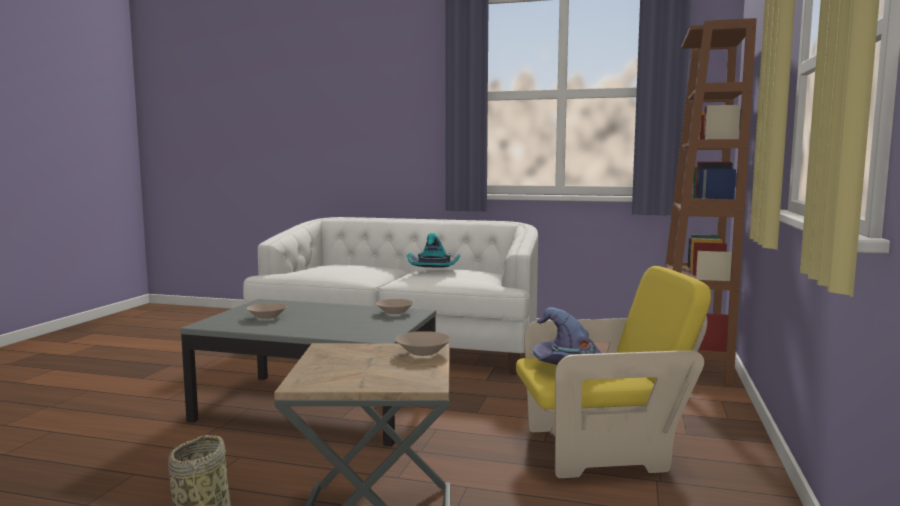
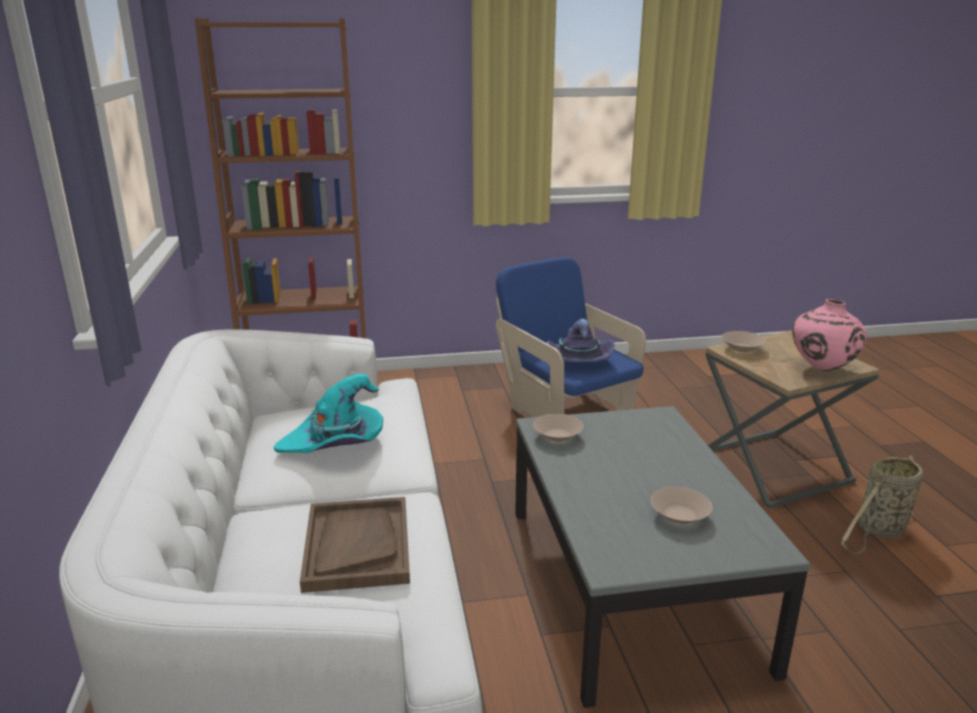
camera: 115 degrees left, 15 degrees up
(323, 366) = (821, 369): none -> pink vase
(339, 268) = (357, 546): none -> brown tray
(602, 449) = (565, 412): yellow armchair -> blue armchair

